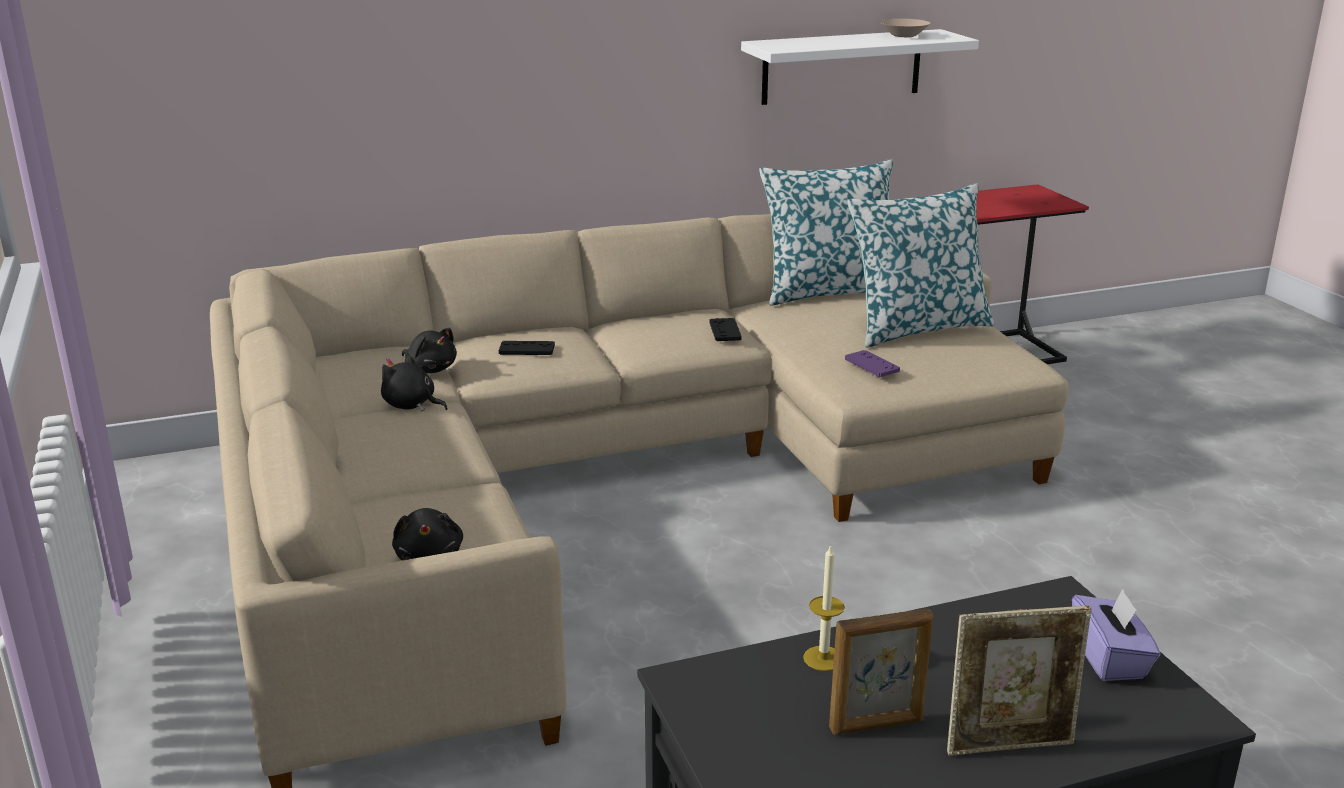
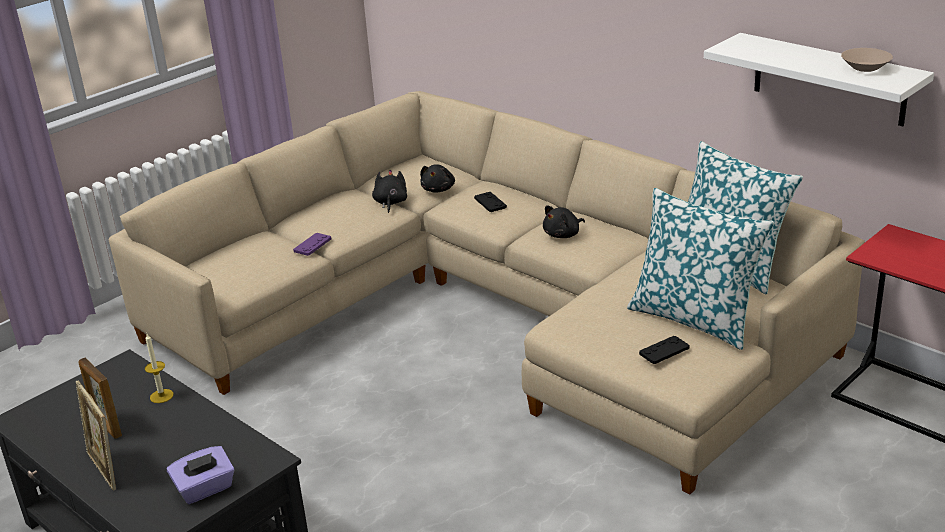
camera: 65 degrees right, 5 degrees up
(429, 557) = (221, 268): black plush toy -> black plush toy (563, 235)
(725, 331) = (597, 251): black game controller -> black game controller (664, 351)
(872, 365) = (597, 319): purple game controller -> purple game controller (312, 245)

